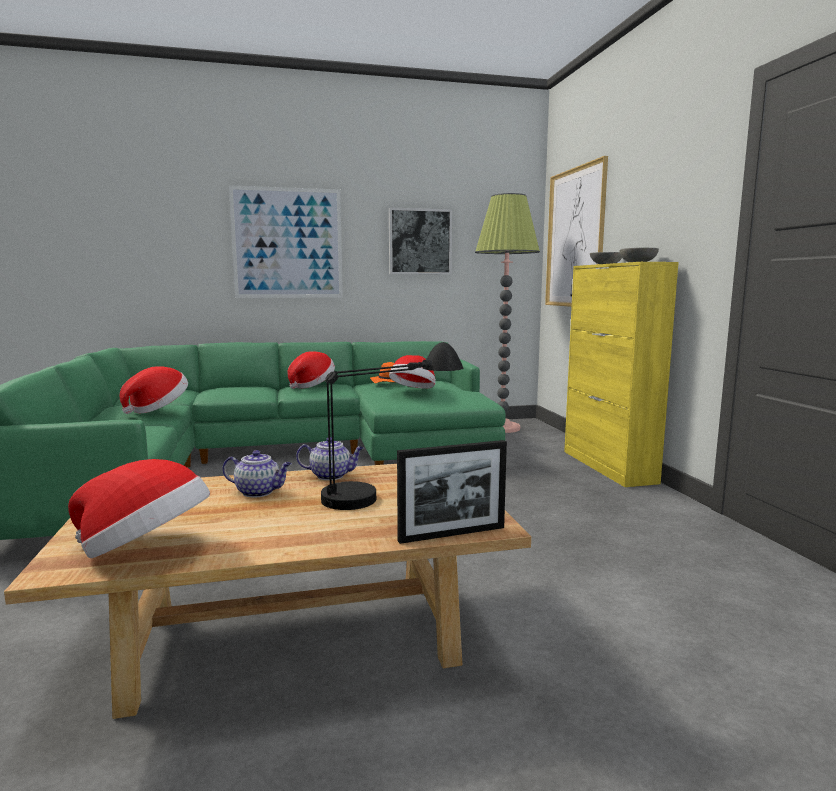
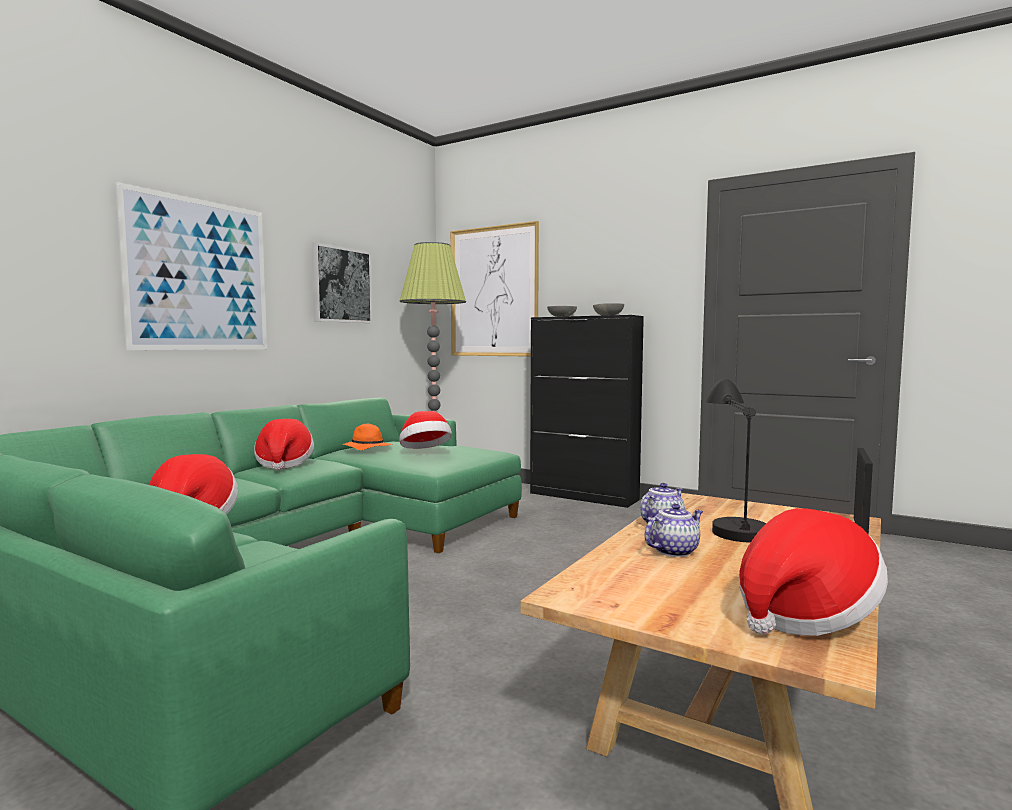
camera: 45 degrees left, 5 degrees down
(608, 467) = (584, 496): yellow cabinet -> black cabinet

